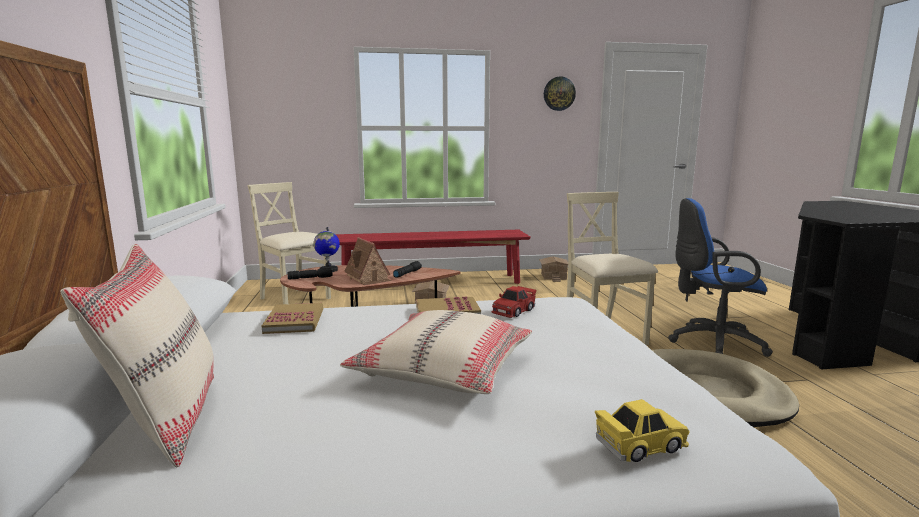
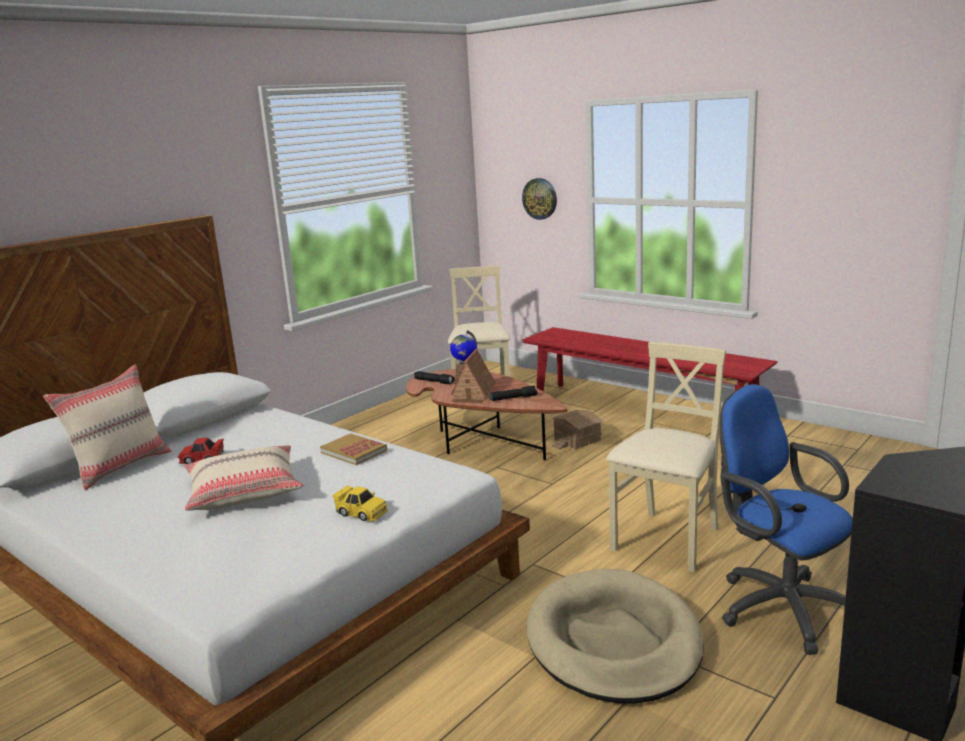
camera: 50 degrees right, 5 degrees up
(294, 321) = (272, 426): book -> none
(513, 311) = (391, 468): red toy car -> red toy car (202, 459)
(553, 276) = (813, 444): toy house -> none
(559, 93) = (870, 151): wall clock -> wall clock (540, 198)
(640, 445) = (189, 570): yellow toy car -> yellow toy car (361, 513)

